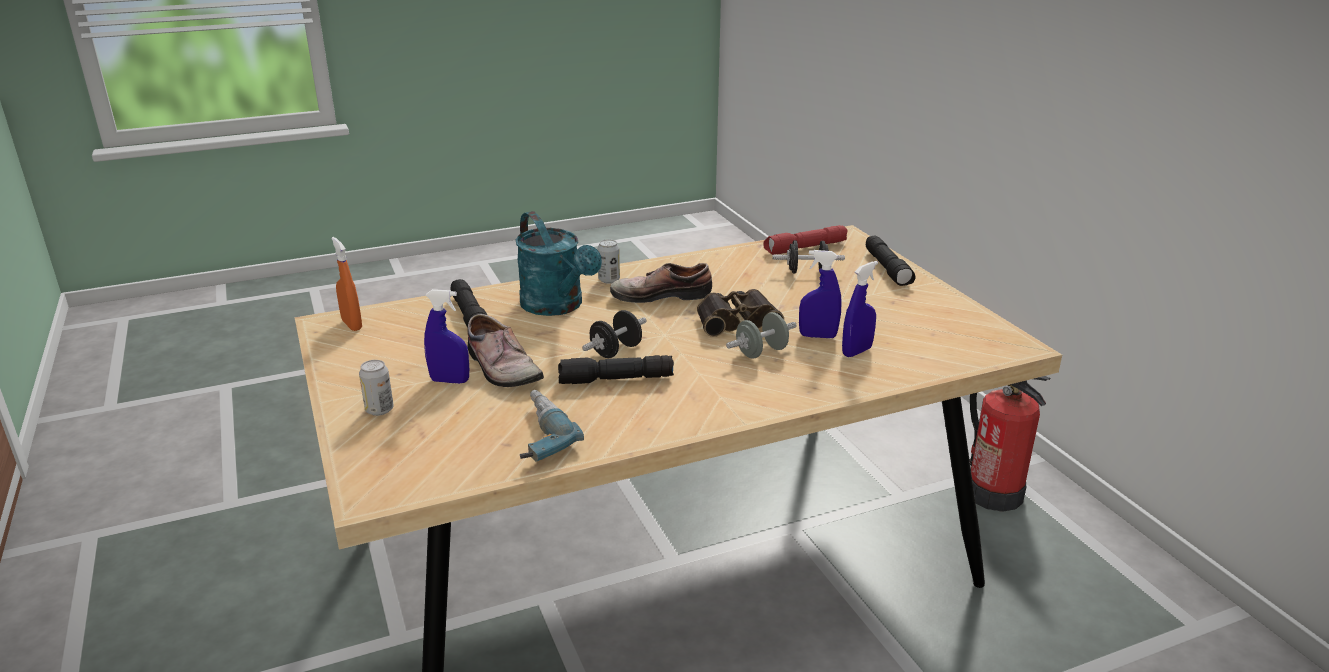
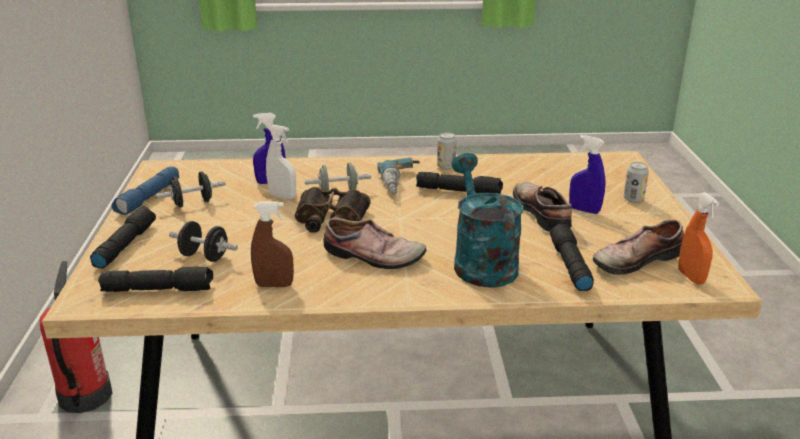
camera: 160 degrees left, 0 degrees up
(403, 333) = (634, 259): none -> shoe
(535, 435) = (525, 170): power drill -> power drill (403, 184)
(609, 280) = (413, 286): can -> can (446, 167)
(616, 351) = (447, 211): black dumbbell -> black dumbbell (193, 203)
(722, 264) = (274, 285): none -> brown spray bottle
(805, 248) = (159, 289): red flashlight -> black flashlight
(817, 336) = (282, 196): blue spray bottle -> white spray bottle
(951, 309) = (149, 198): none -> blue flashlight

